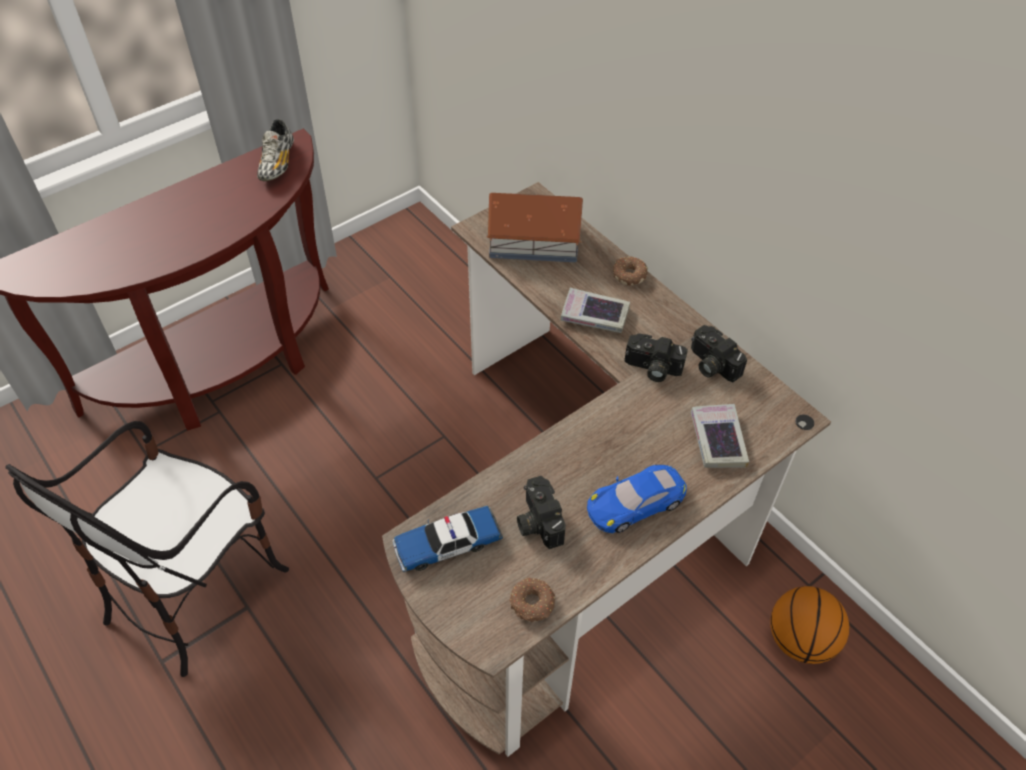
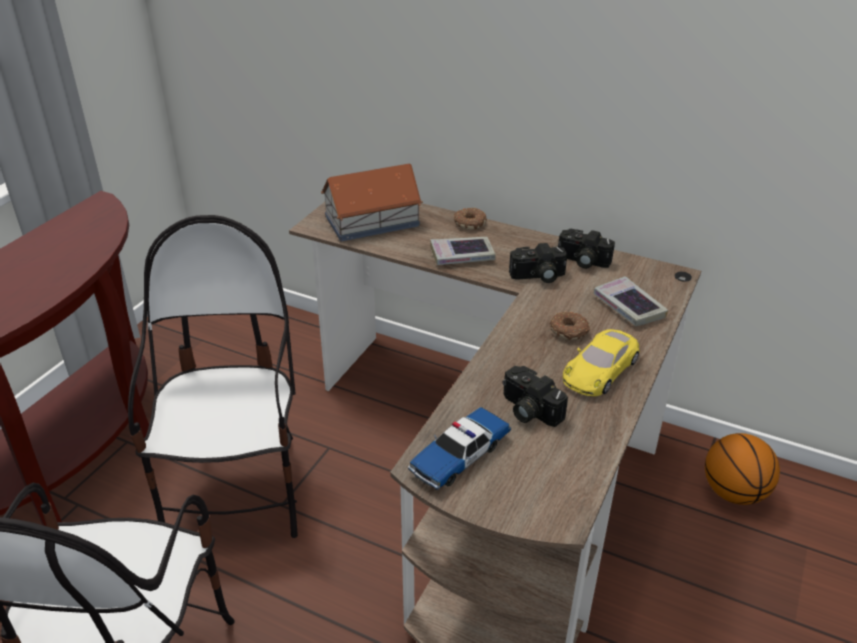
camera: 25 degrees left, 15 degrees down
(277, 163) = (90, 219): shoe -> none
(348, 448) = (238, 489): none -> chair
(532, 604) = (574, 473): donut -> donut (569, 331)
(635, 503) = (600, 369): blue toy car -> yellow toy car

